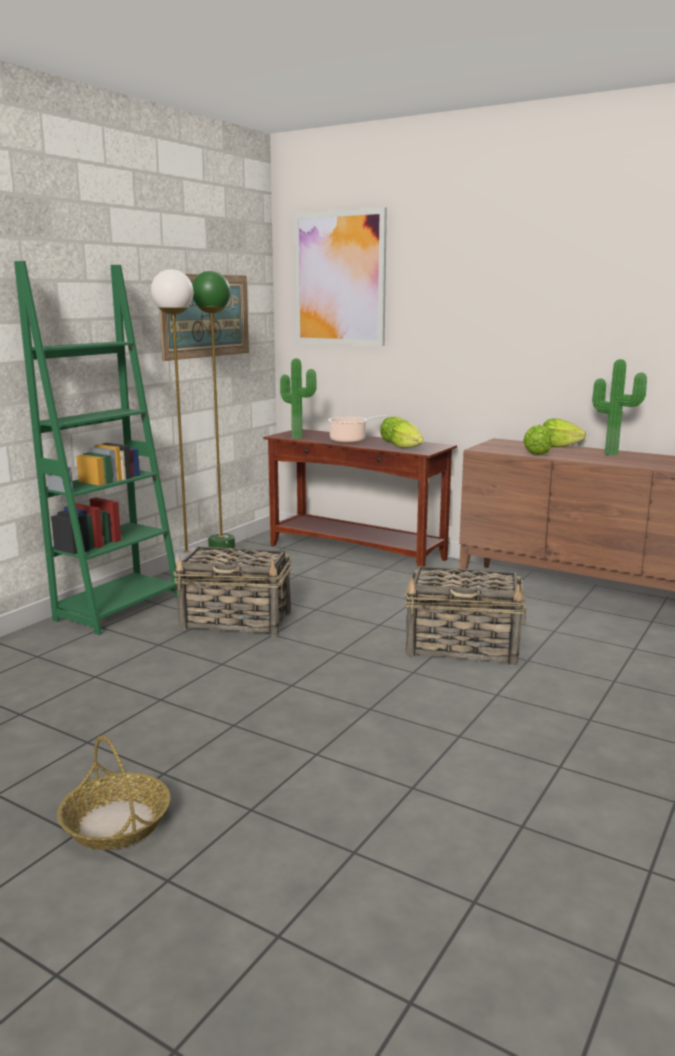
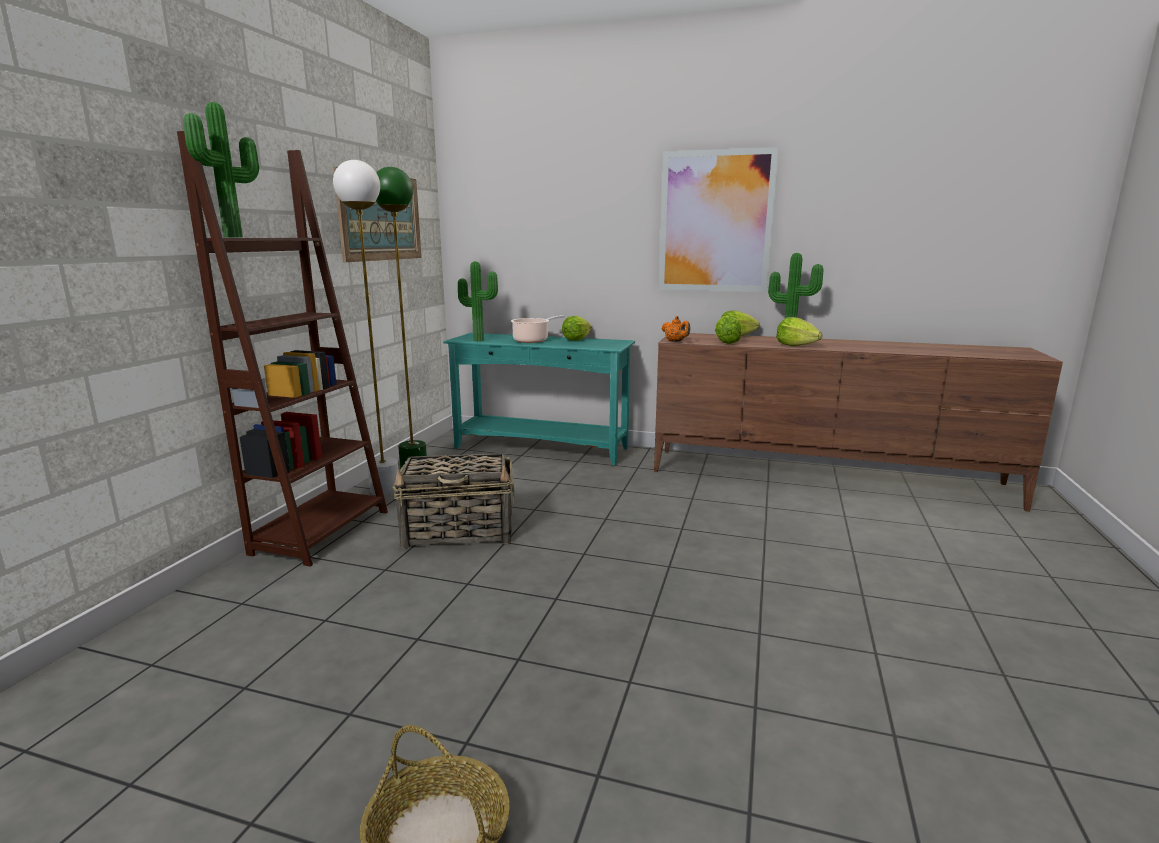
camera: 15 degrees left, 0 degrees up
(56, 346) = (236, 237): none -> potted plant
(118, 608) = (321, 532): green bookcase -> brown bookcase
(340, 278) = (509, 184): picture -> picture (715, 222)
(357, 552) = (542, 448): brown console table -> turquoise console table
(407, 448) = (593, 344): lettuce -> lettuce (796, 345)
(463, 647) = (699, 533): basket -> none
(483, 449) = (675, 341): none -> orange teapot

